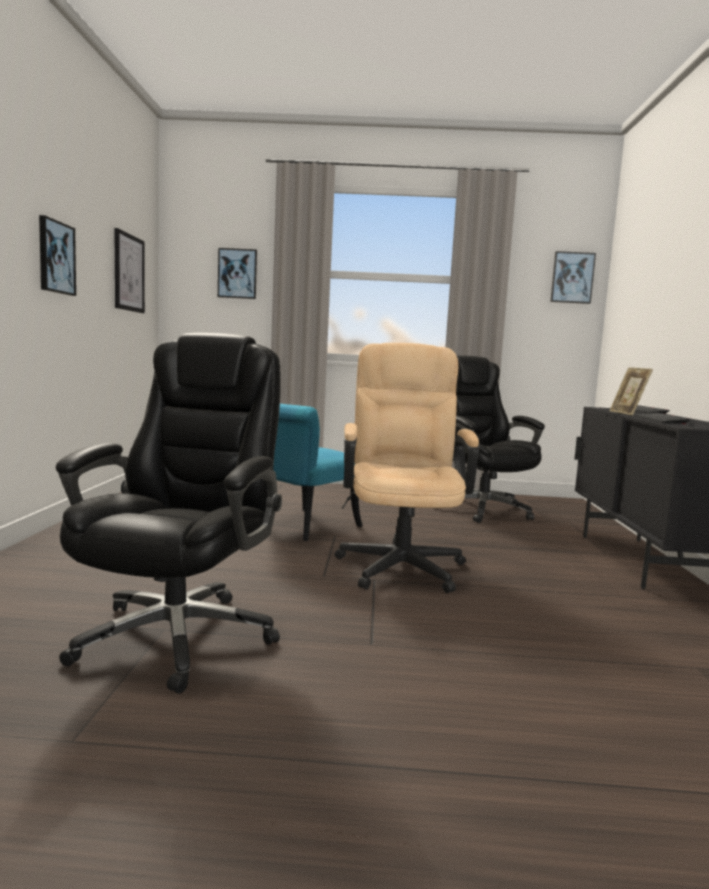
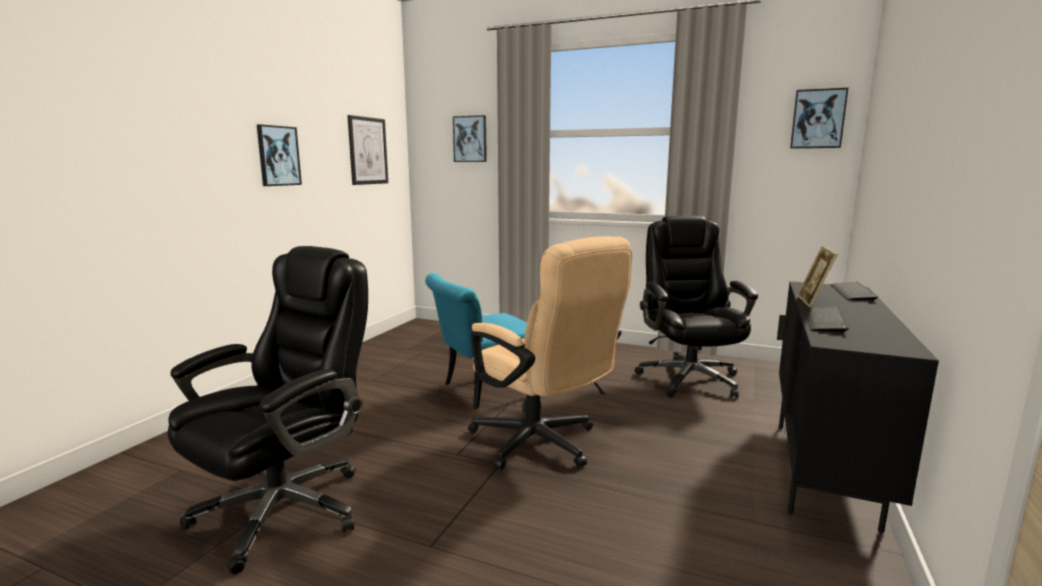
camera: 20 degrees right, 5 degrees up
(400, 562) = (542, 445): beige office chair -> beige office chair turned 120 degrees clockwise

